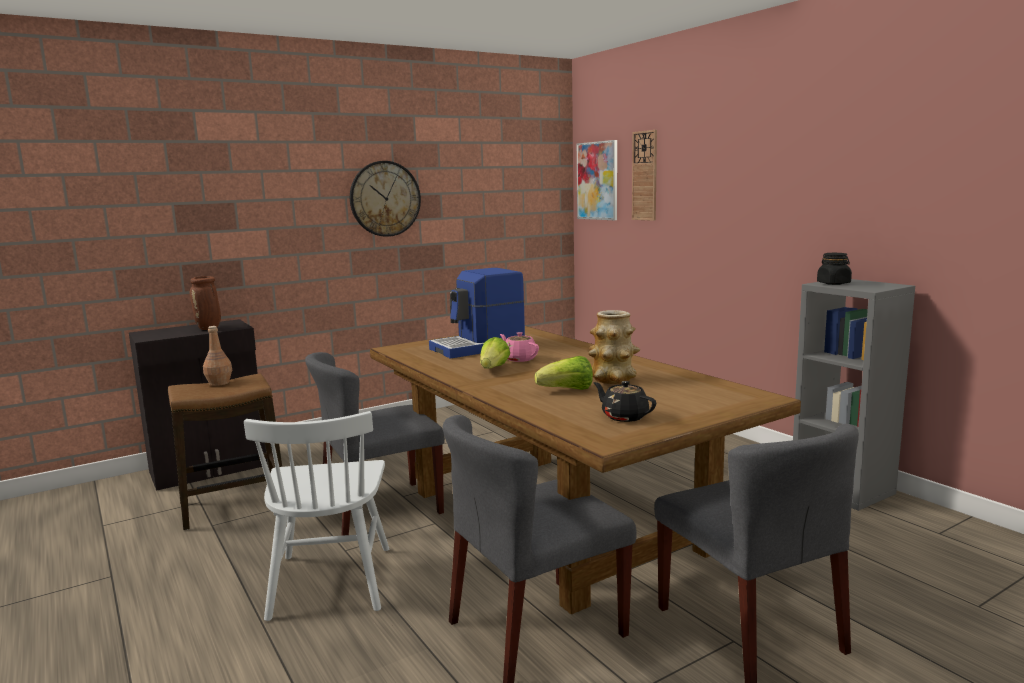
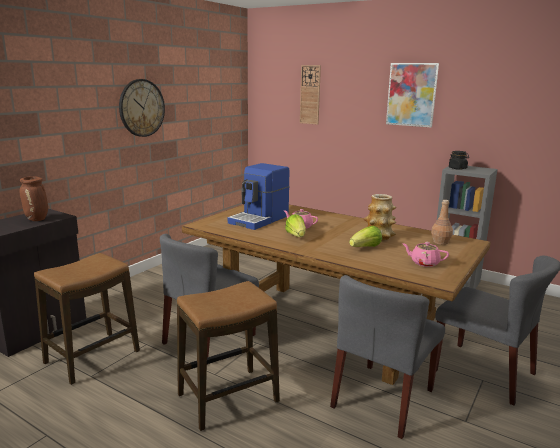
camera: 25 degrees left, 5 degrees up
(219, 383) = (77, 265): brown bottle -> brown bottle (440, 242)
(330, 581) = (228, 398): white chair -> stool
(597, 181) = (270, 95): picture -> picture (411, 94)
(624, 416) = (424, 263): black teapot -> pink teapot

